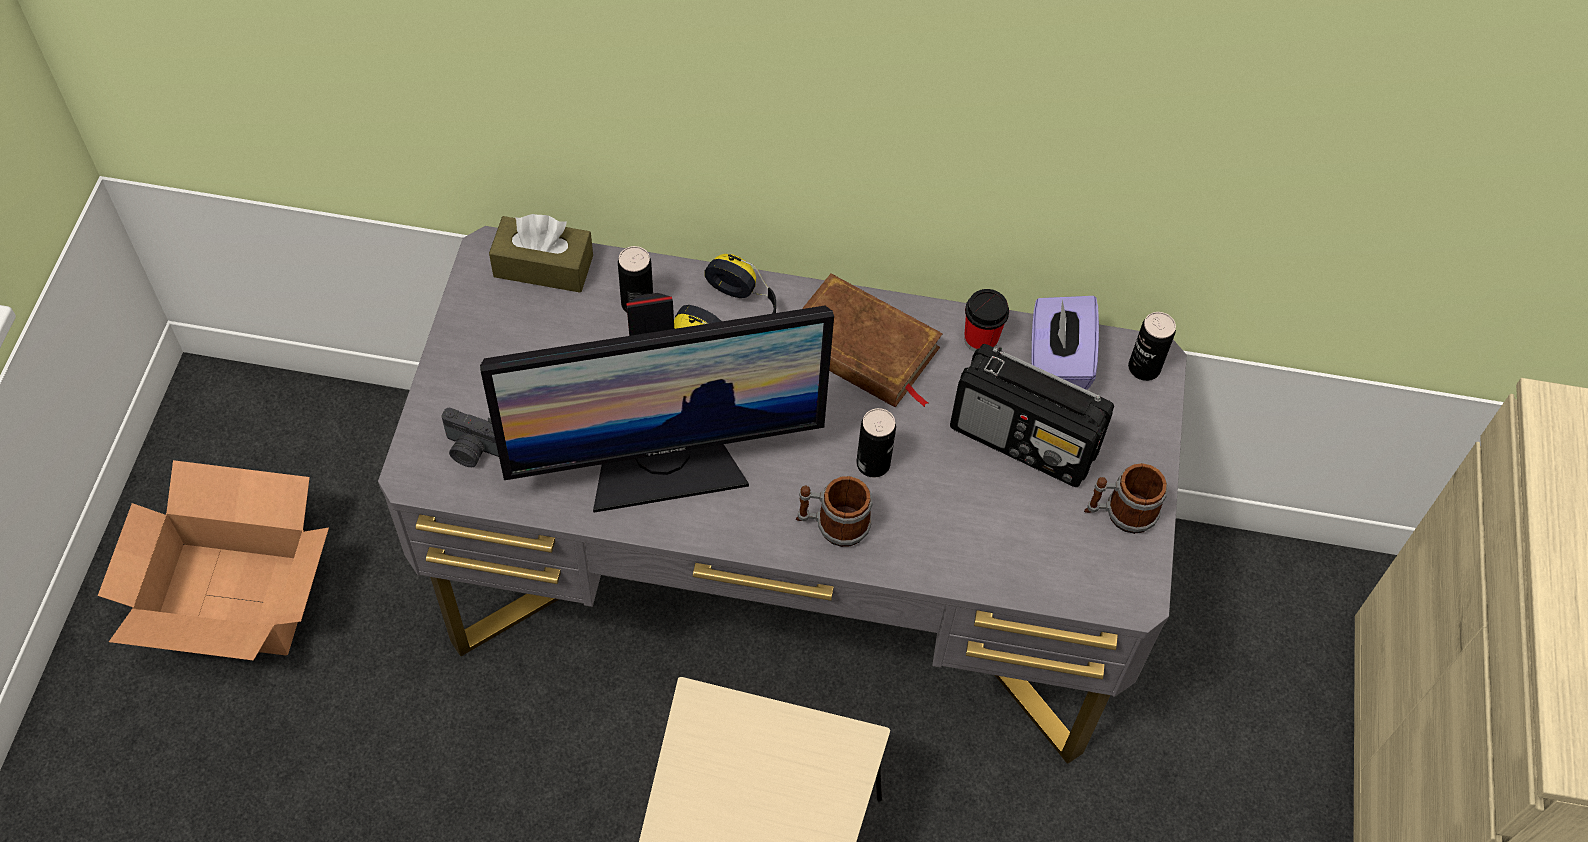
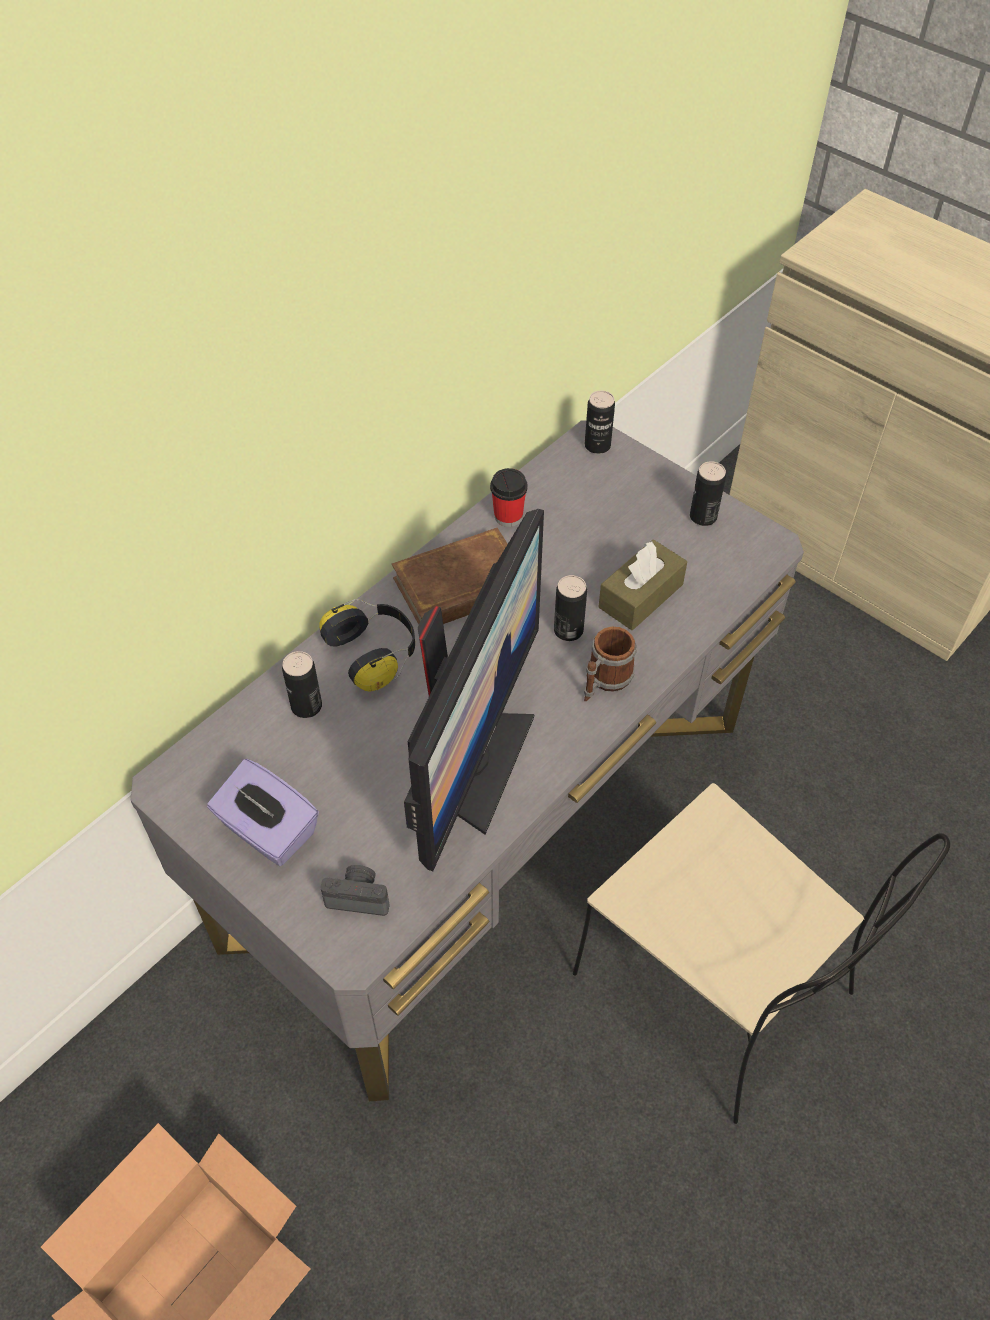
camera: 55 degrees left, 5 degrees down
(472, 450) = (359, 896): camera -> camera turned 135 degrees counterclockwise
(543, 266) = (213, 753): brown tissue box -> brown tissue box (641, 596)
(1025, 440) = (610, 536): radio -> none
(1057, 362) = (558, 486): purple tissue box -> purple tissue box (268, 831)
(1120, 513) = (703, 517): mug -> can

